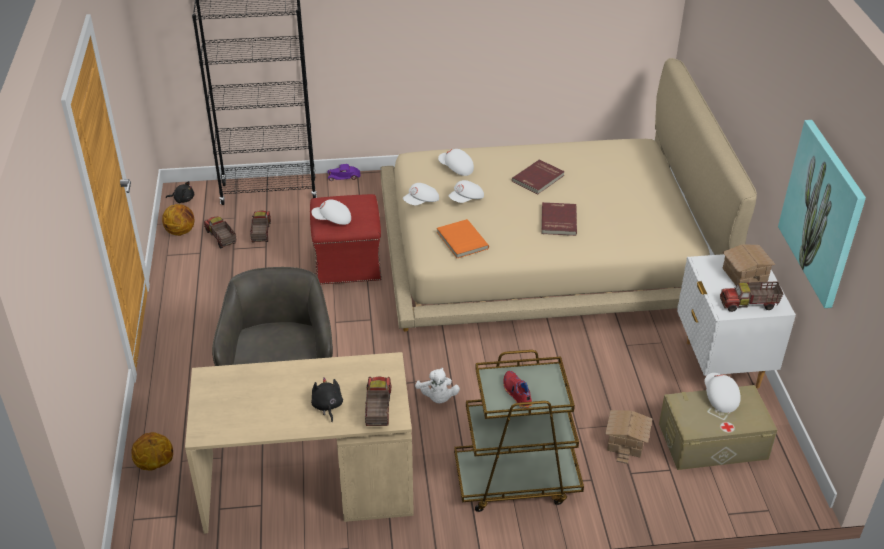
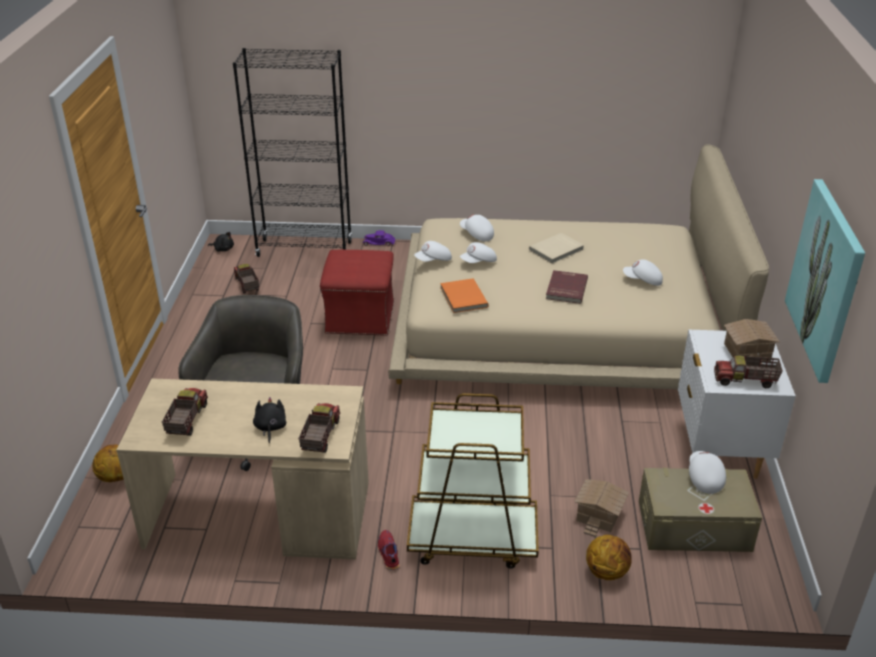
camera: 10 degrees right, 5 degrees down
(181, 231) = (212, 275): basketball -> basketball (607, 571)
(260, 233) = (285, 283): toy truck -> toy truck (186, 420)
(332, 220) = (343, 269): white cap -> white cap (643, 281)
(437, 398) = (412, 449): white plush toy -> none
(516, 393) = (467, 437): red shoe -> red shoe (388, 553)
(539, 179) = (556, 250): red book -> beige book

